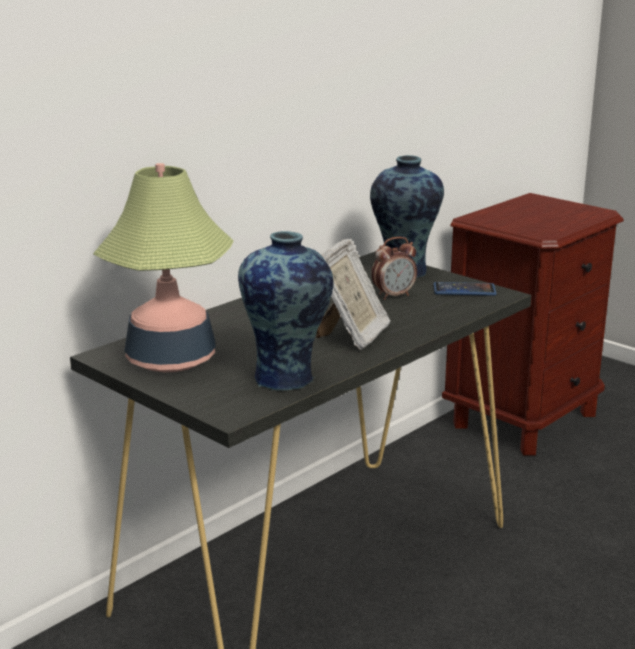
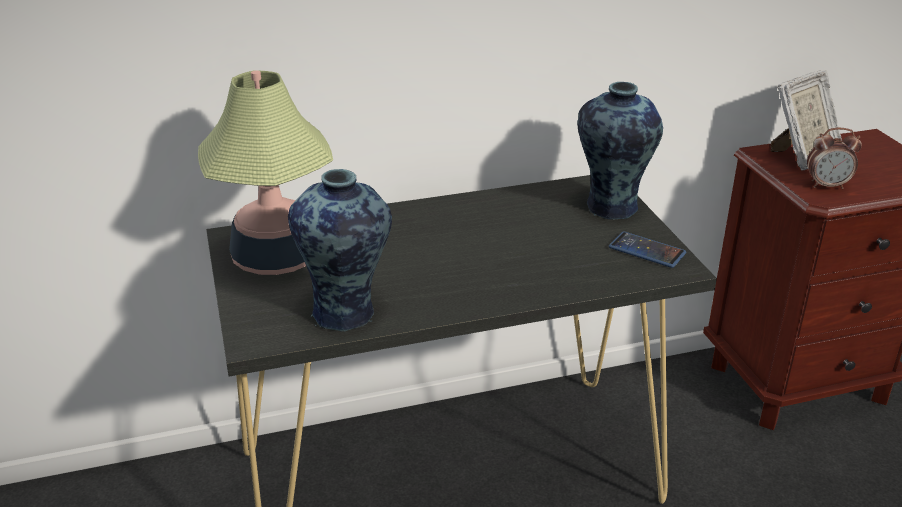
camera: 30 degrees right, 10 degrees up
(352, 336) = (463, 279): picture frame -> picture frame (803, 157)
(394, 296) = (564, 237): alarm clock -> alarm clock (827, 185)

